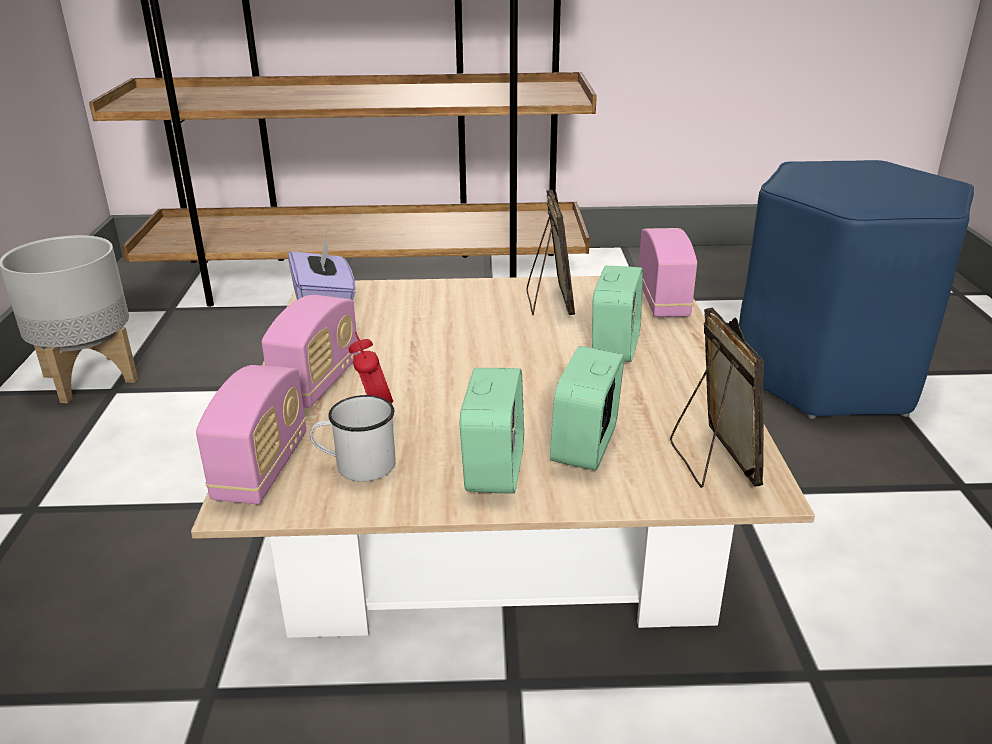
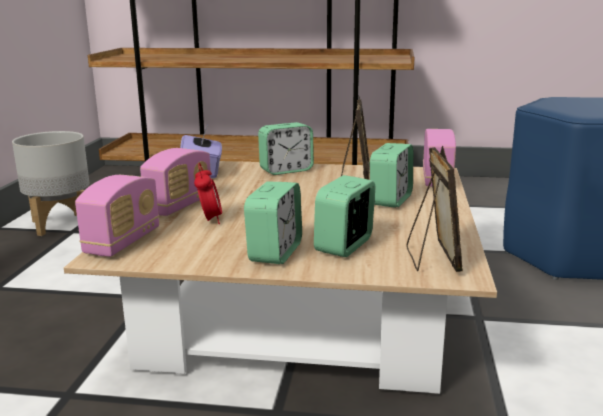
camera: 10 degrees right, 10 degrees down
(356, 465) = (184, 245): white mug -> none
(446, 295) = (286, 170): none -> alarm clock

